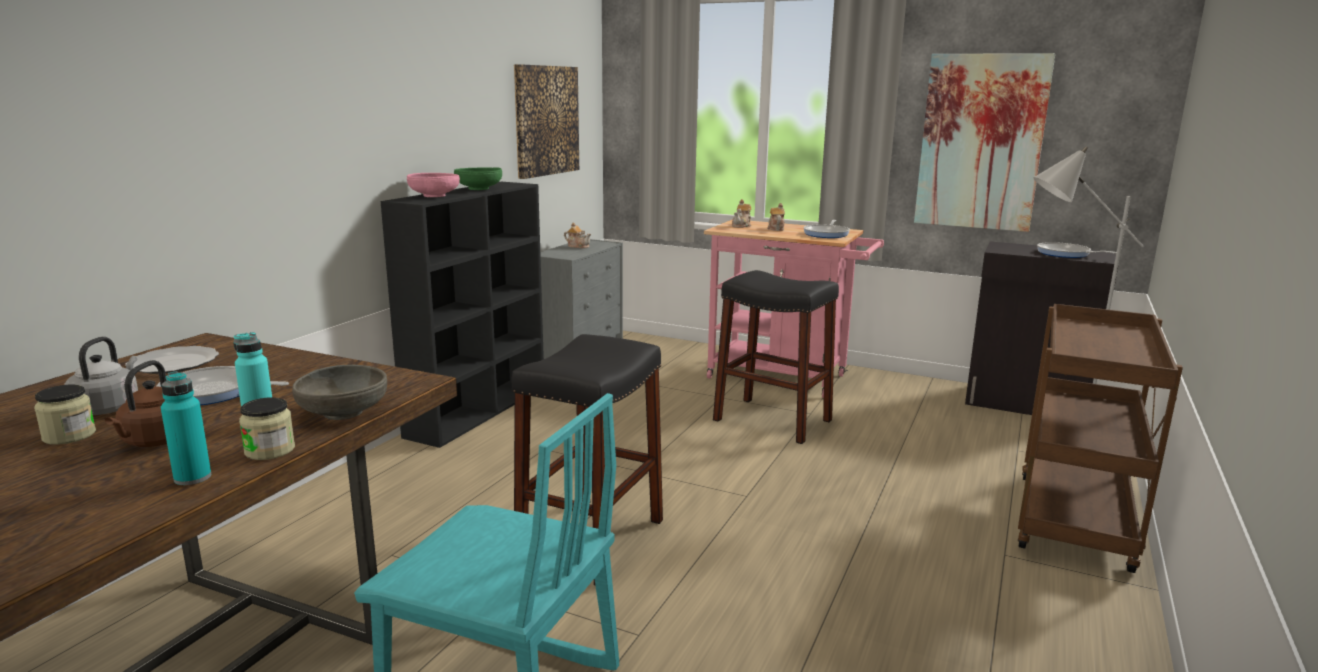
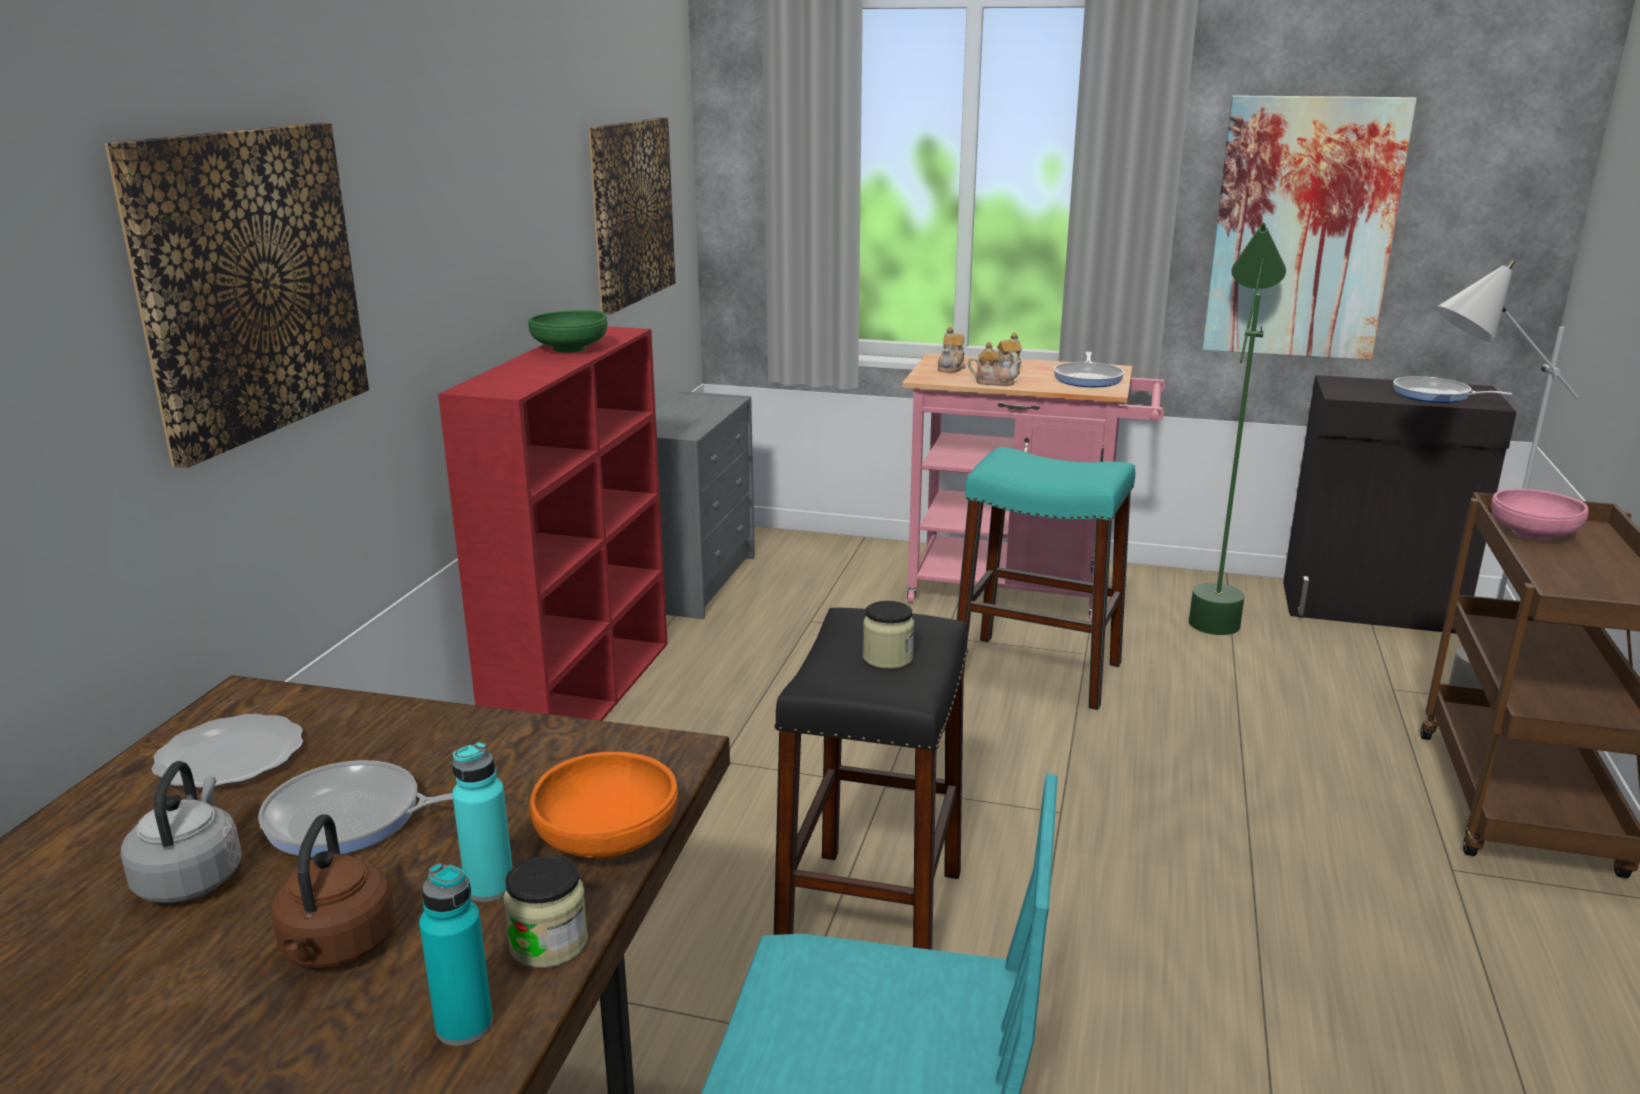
camera: 10 degrees left, 5 degrees up
(69, 436) = (170, 955): jar -> jar (887, 658)
(245, 113) = (248, 284): none -> picture
(344, 412) = (608, 839): grey bowl -> orange bowl
(434, 196) = (515, 373): pink bowl -> pink bowl (1532, 534)
(479, 410) = (584, 698): black bookcase -> red bookcase
(578, 246) = (687, 409): teapot -> teapot (994, 382)
(772, 420) = (1036, 671): black stool -> turquoise stool
(914, 395) = (1214, 607): none -> green floor lamp

